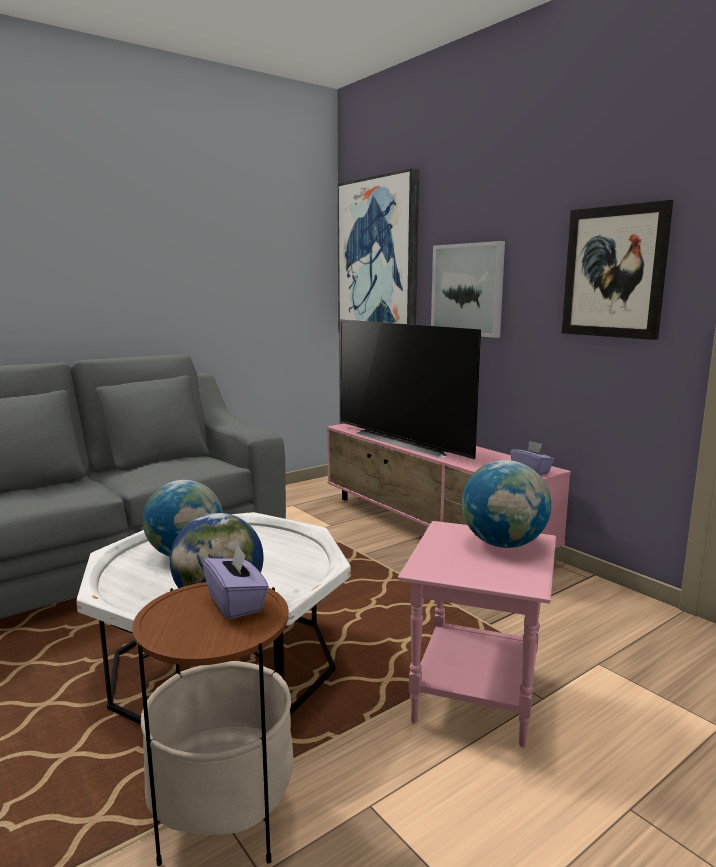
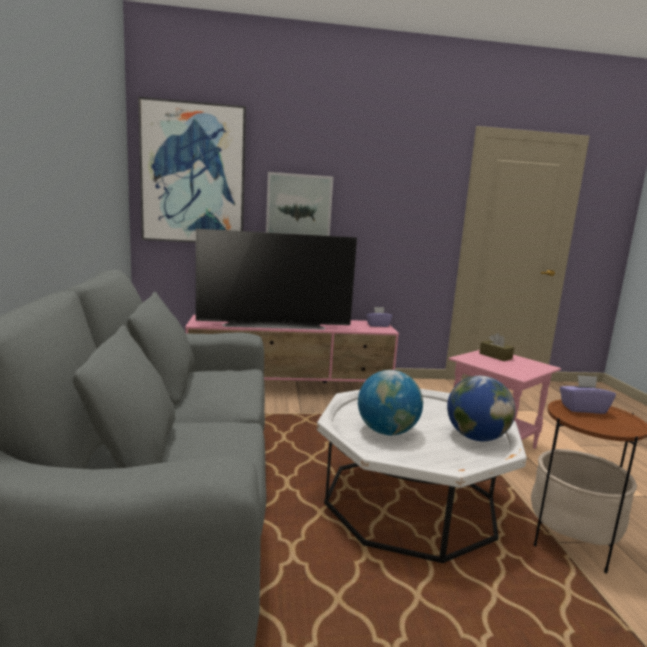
camera: 60 degrees left, 0 degrees up
(503, 544) = (495, 356): globe -> brown tissue box
(614, 272) = (410, 204): picture -> none

